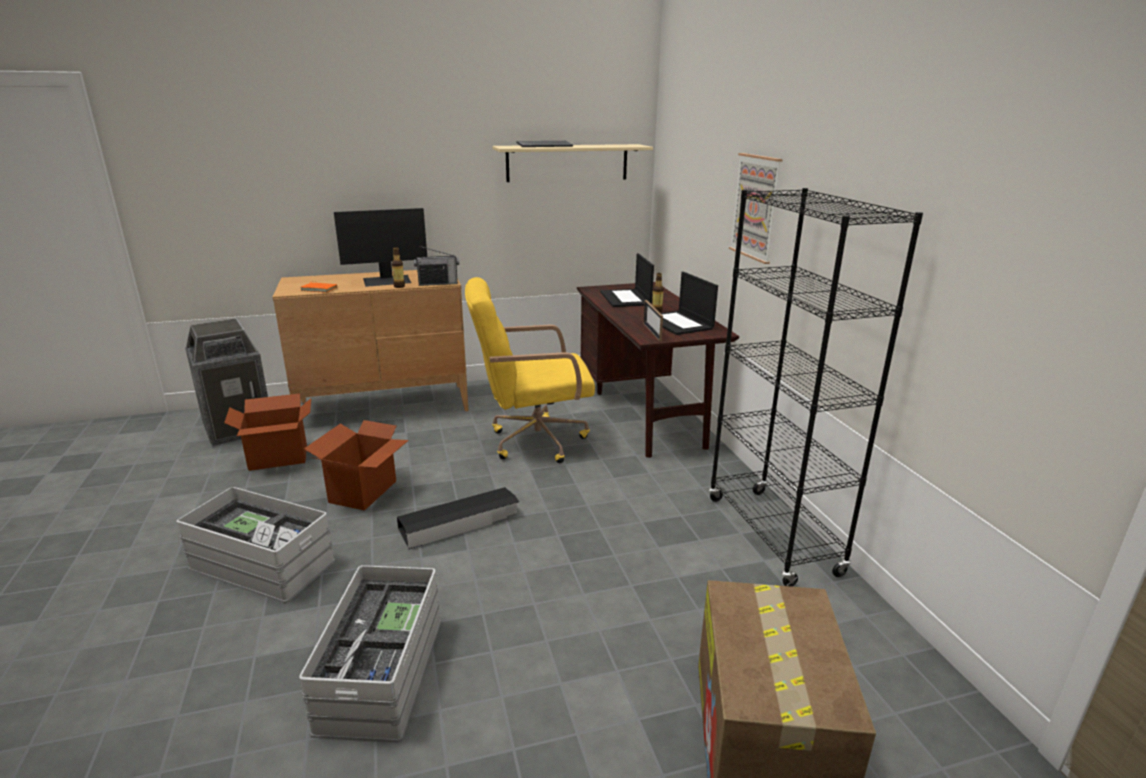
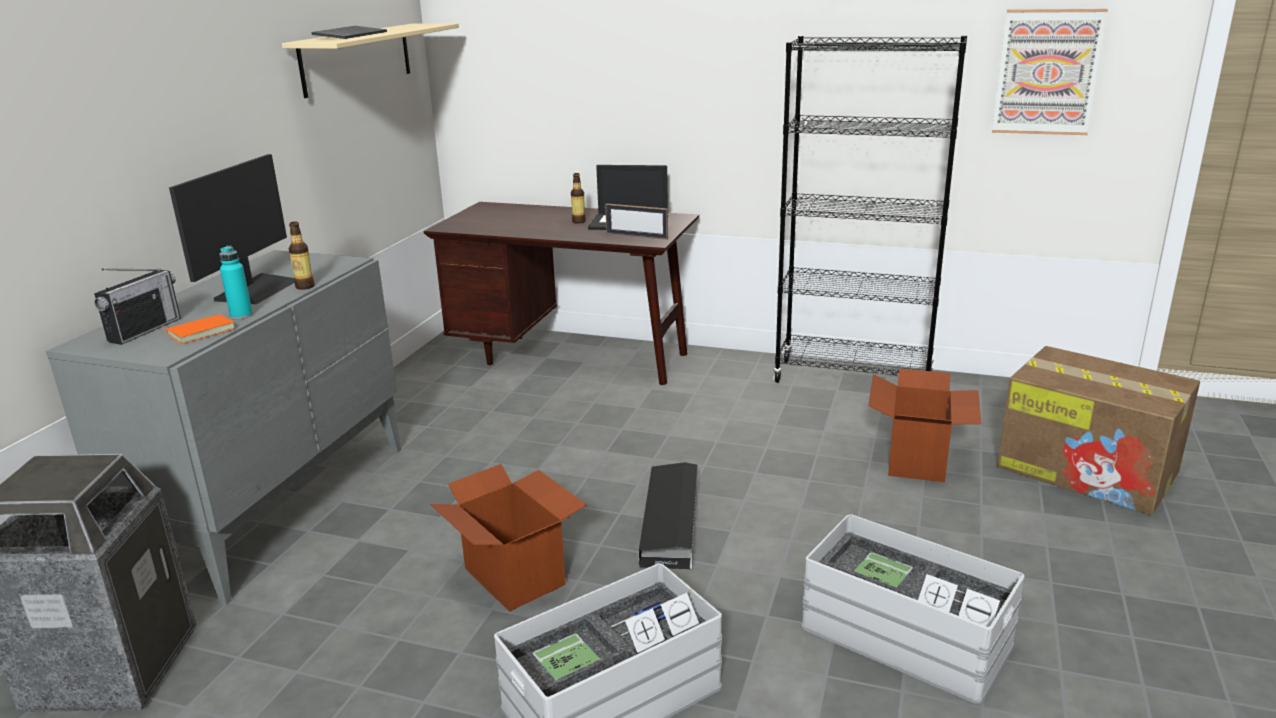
camera: 55 degrees left, 0 degrees up
(278, 458) = (304, 638): cardboard box -> cardboard box (918, 460)
(346, 288) = (241, 315): none -> turquoise bottle
(384, 406) = (277, 508): brown cabinet -> grey cabinet
(438, 283) = (340, 266): radio -> radio (145, 330)
(532, 442) = (547, 433): yellow office chair -> none
(626, 298) = (513, 222): laptop -> none
(755, 207) = (695, 69): picture -> picture (1047, 72)

